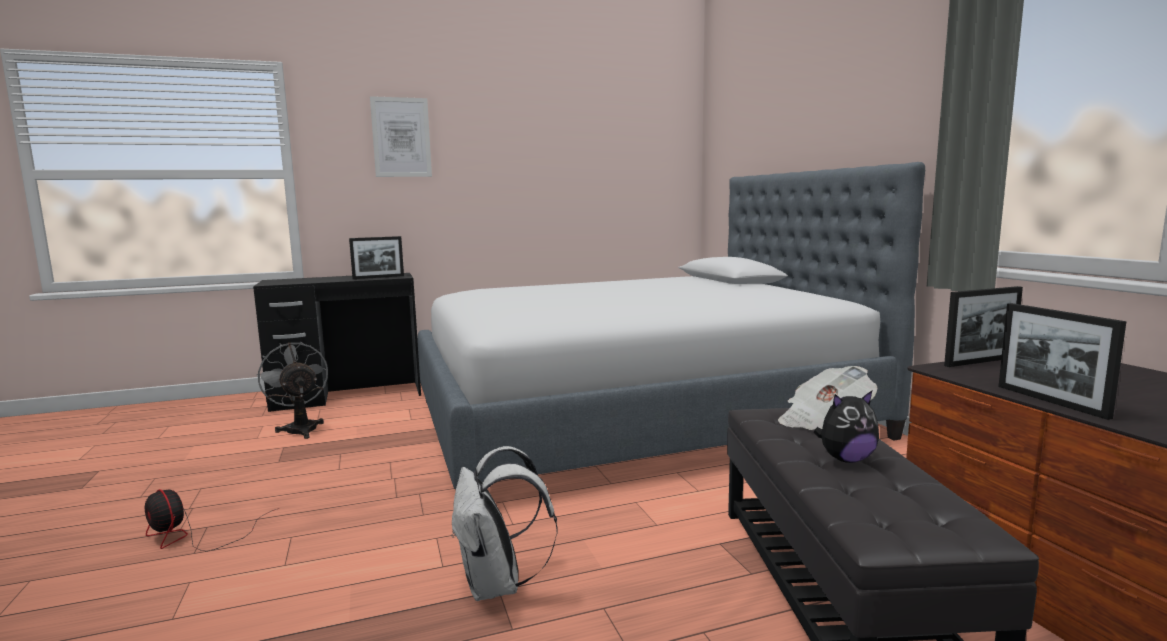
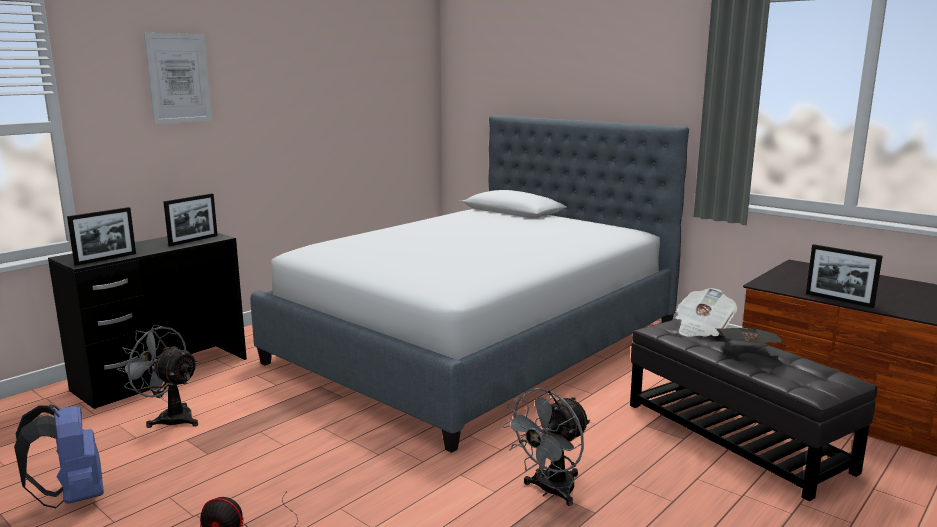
camera: 30 degrees left, 5 degrees up
(151, 471) = (73, 497): none -> blue backpack
(497, 585) = (550, 491): white backpack -> grey fan
(845, 459) = (747, 352): plush toy -> newspaper
(980, 362) = (772, 276): picture frame -> picture frame (106, 259)

